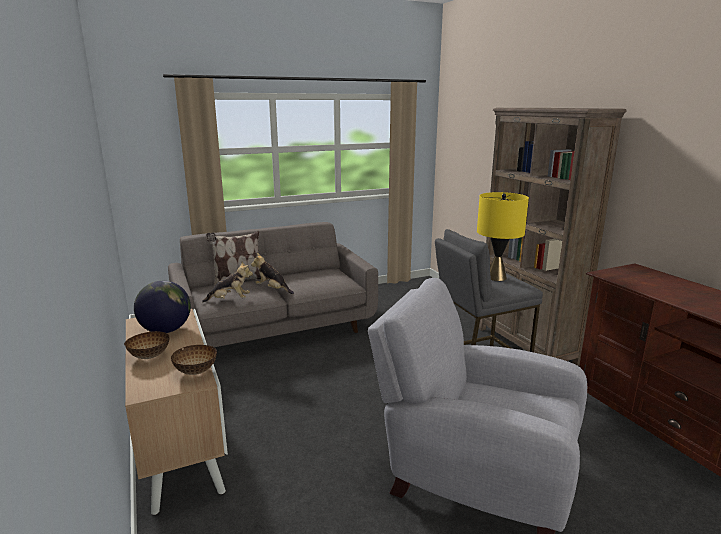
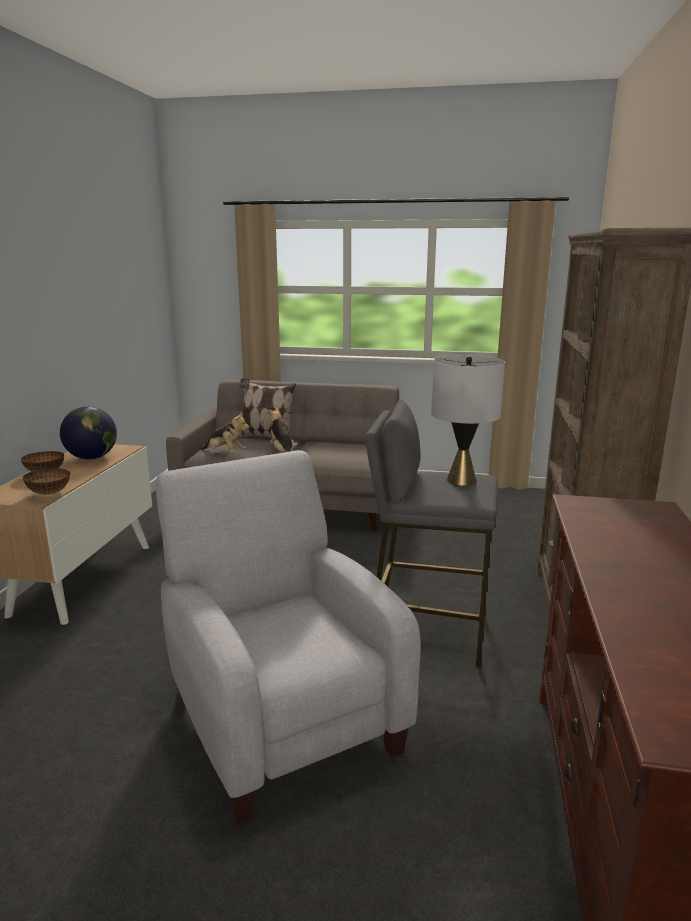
camera: 35 degrees right, 0 degrees up
(496, 277) = (461, 480): yellow table lamp -> grey table lamp

